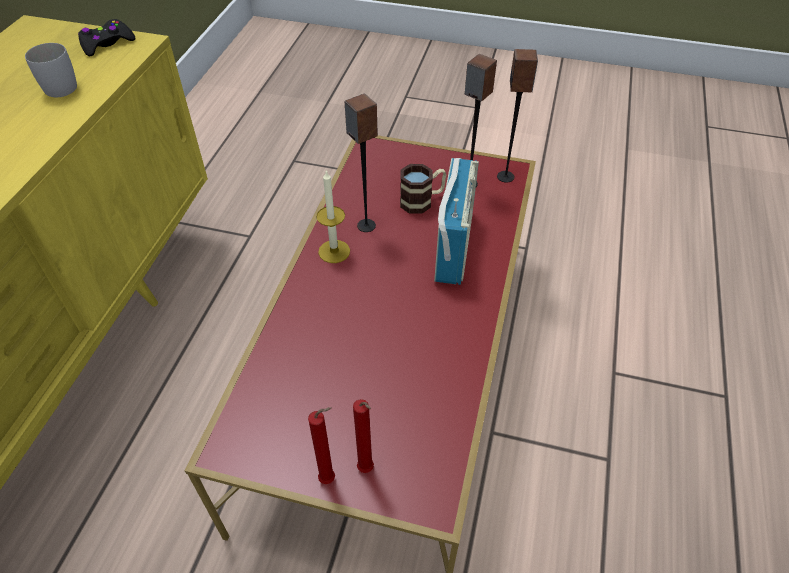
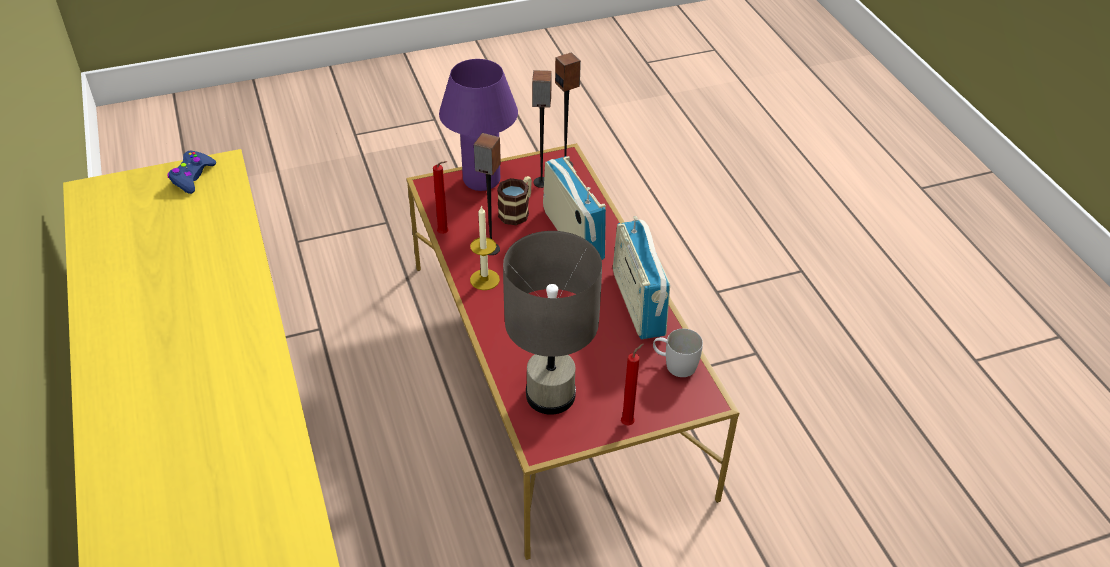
camera: 35 degrees left, 5 degrees down
(59, 85) = (197, 227): white mug -> white mug (674, 364)
(107, 44) = (192, 177): black game controller -> blue game controller
(283, 400) = (549, 395): none -> grey table lamp
(367, 470) = (647, 405): red candle -> red candle (444, 234)
(416, 159) = (481, 180): none -> purple table lamp
(456, 349) = (638, 304): none -> radio

